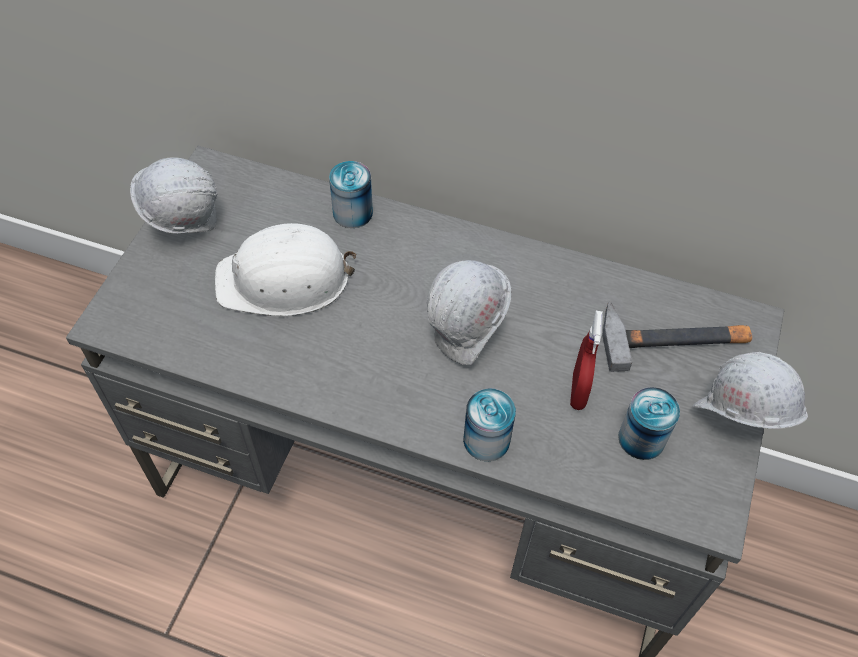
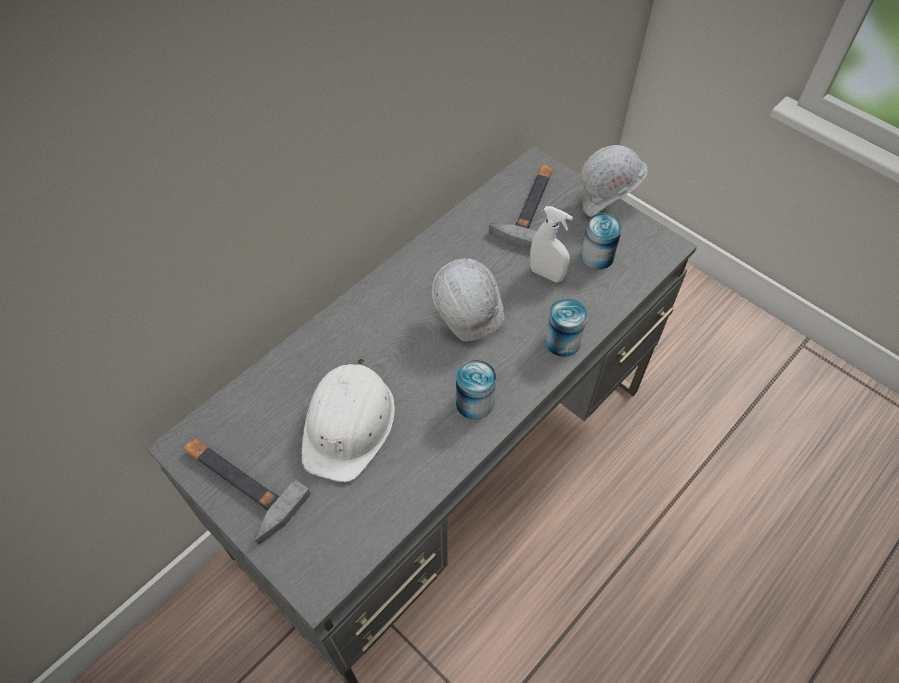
camera: 65 degrees left, 0 degrees up
(185, 223) = (237, 485): white hard hat -> hammer
(352, 212) = (307, 351): can -> can (474, 402)
(578, 391) = (546, 274): red spray bottle -> white spray bottle

